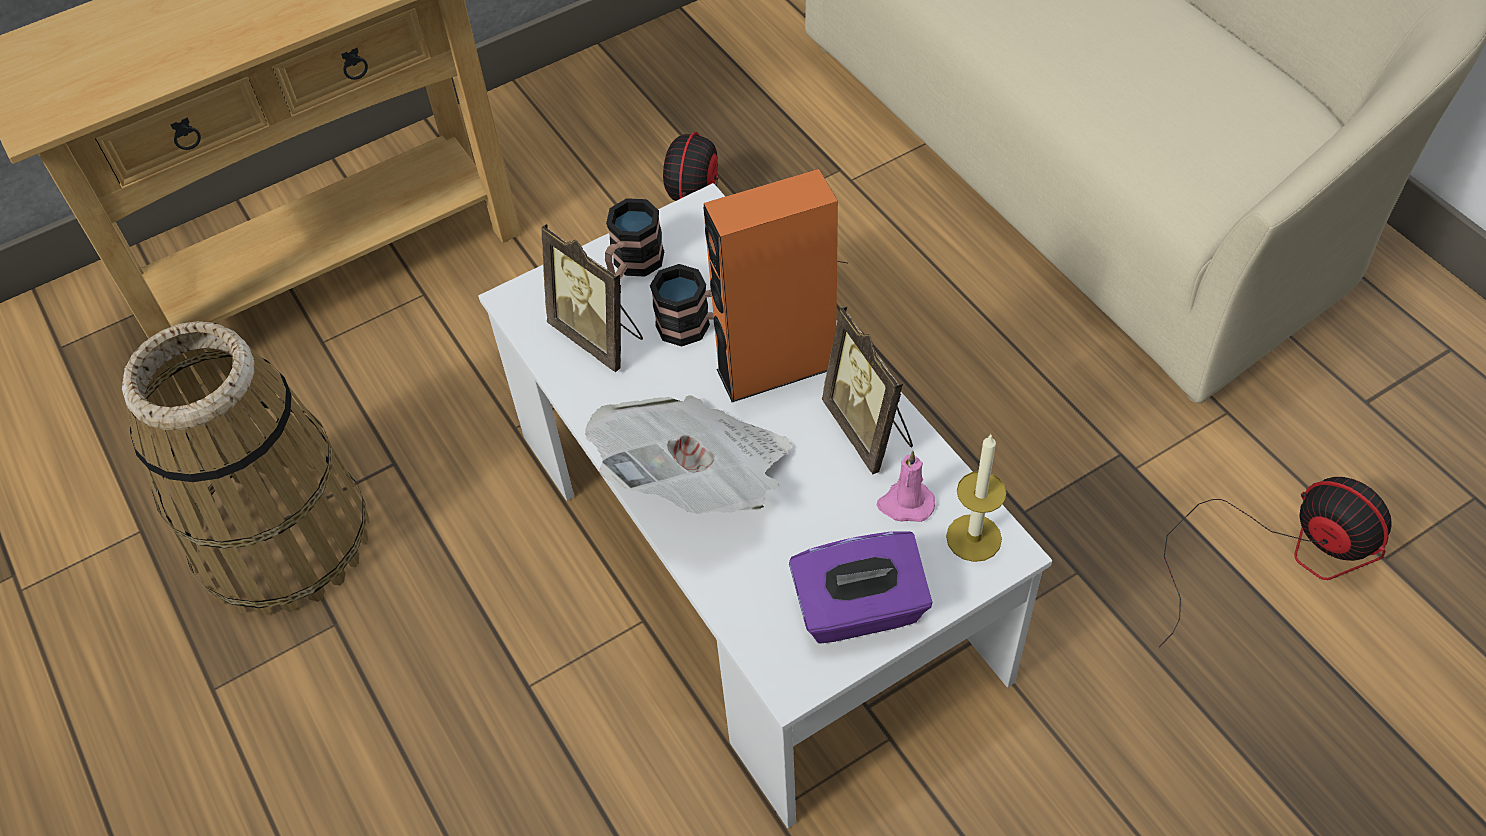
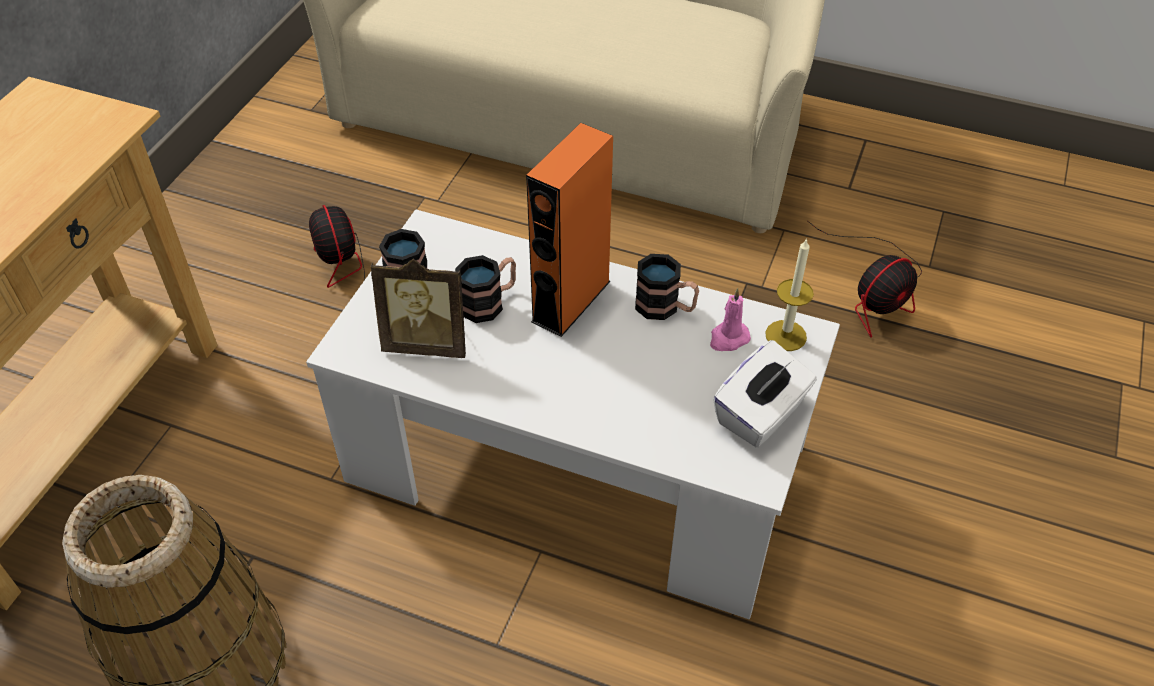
camera: 40 degrees left, 5 degrees down
(699, 481) = (586, 396): newspaper -> none
(859, 610) = (761, 414): purple tissue box -> white tissue box
(869, 430) = (665, 307): picture frame -> mug
(1279, 553) = (877, 292): fan -> fan turned 135 degrees clockwise

